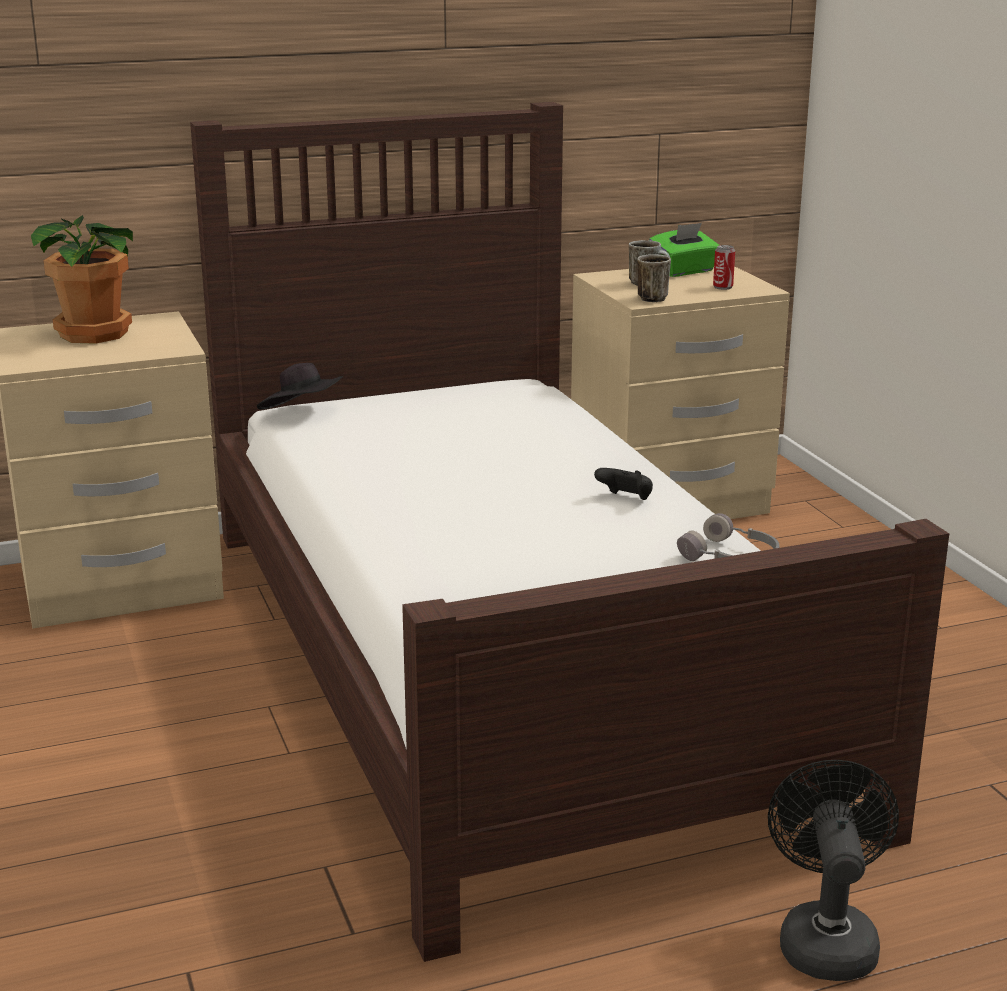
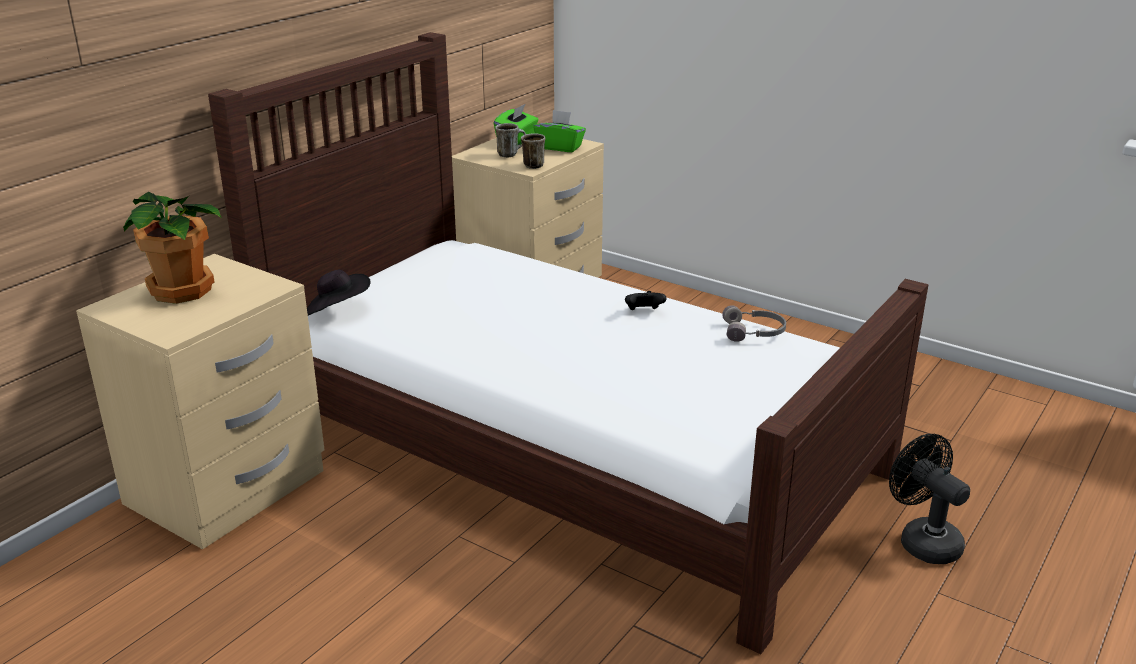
camera: 35 degrees left, 5 degrees up
(723, 287) = (560, 147): can -> green tissue box

